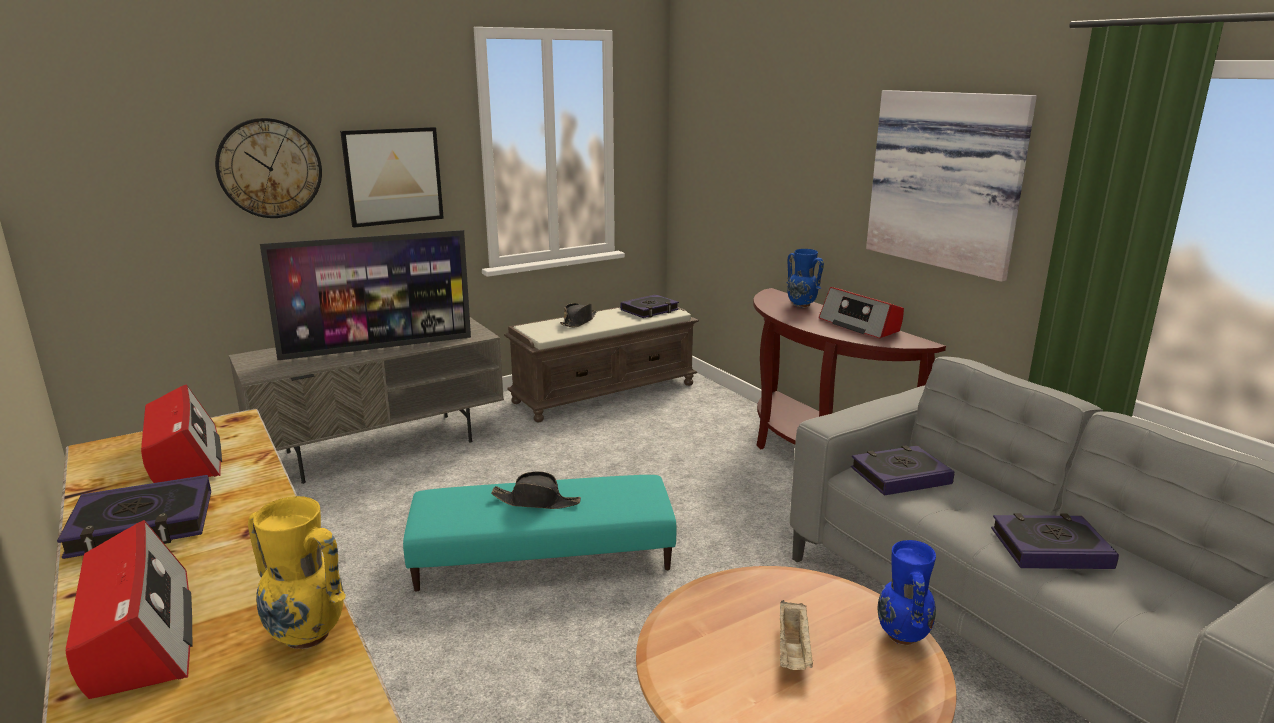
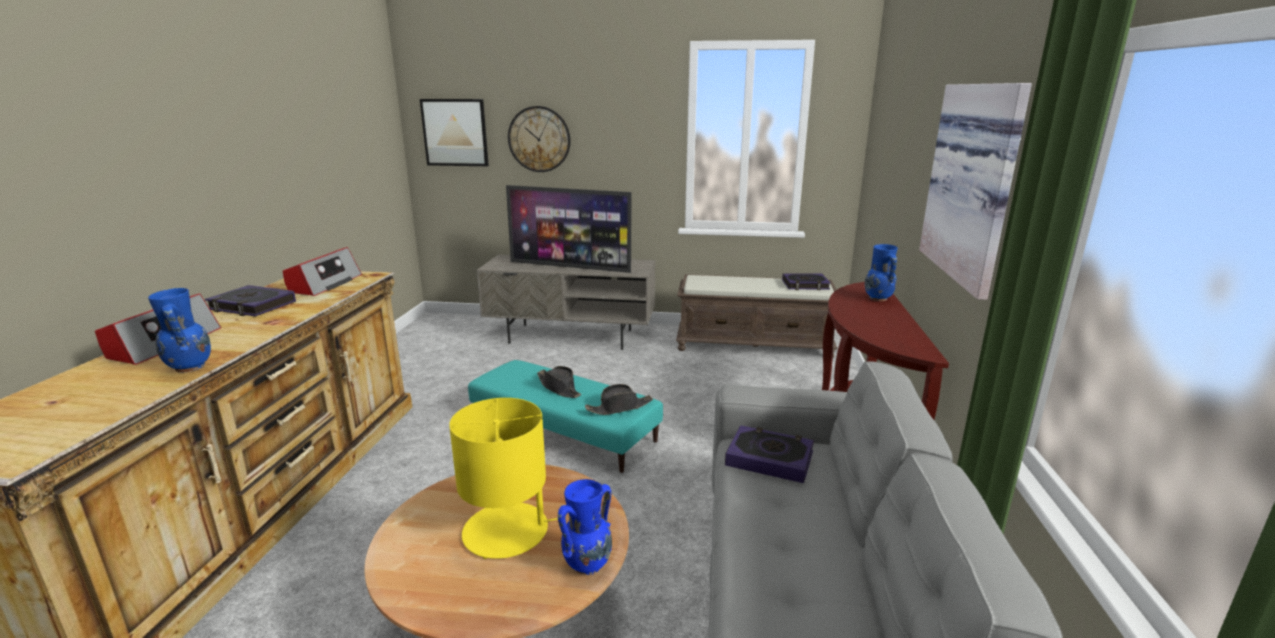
camera: 40 degrees right, 0 degrees up
(308, 636) = (189, 368): yellow vase -> blue vase
(393, 176) = (618, 151): picture -> picture (455, 132)
(578, 322) = (736, 281): black hat -> black hat (619, 407)
(793, 650) = (507, 531): beige tray -> yellow table lamp
(860, 325) = (897, 326): radio -> none
(1050, 548) = (790, 569): book -> none

